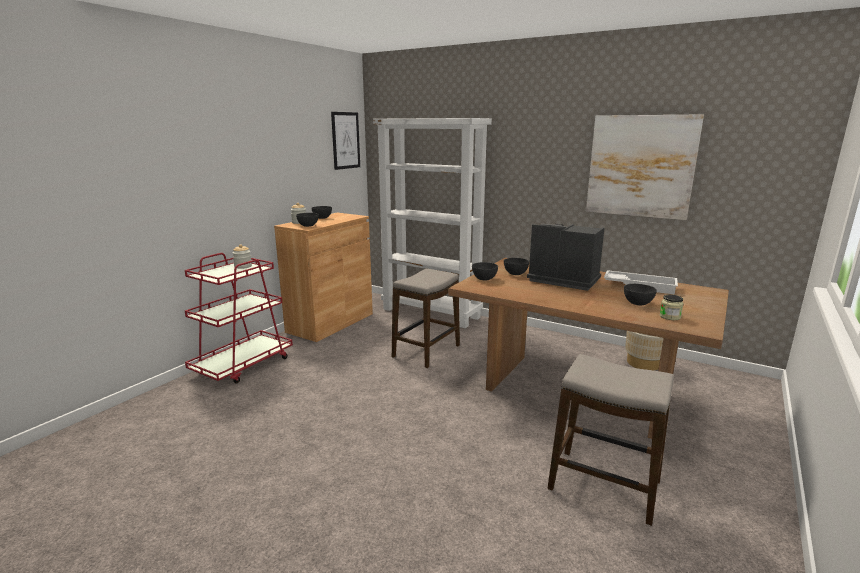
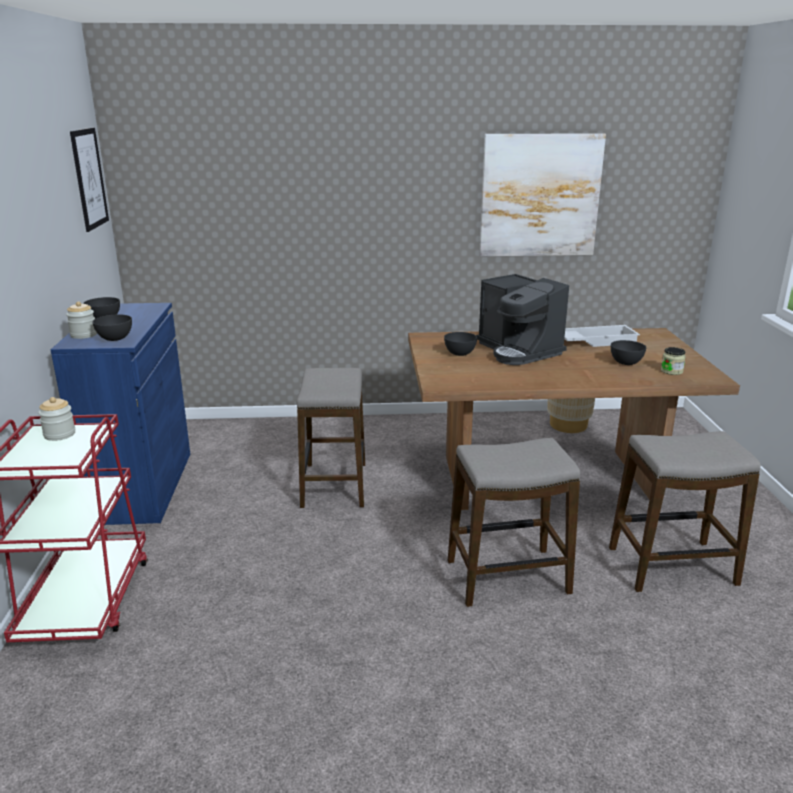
camera: 35 degrees left, 5 degrees up
(330, 323) = (142, 486): brown cabinet -> blue cabinet
(432, 313) = (274, 429): white bookcase -> none
(464, 440) = (508, 577): none -> stool
(484, 279) = (440, 369): grey bowl -> none
(562, 280) = (518, 351): coffee machine -> coffee machine turned 120 degrees counterclockwise

